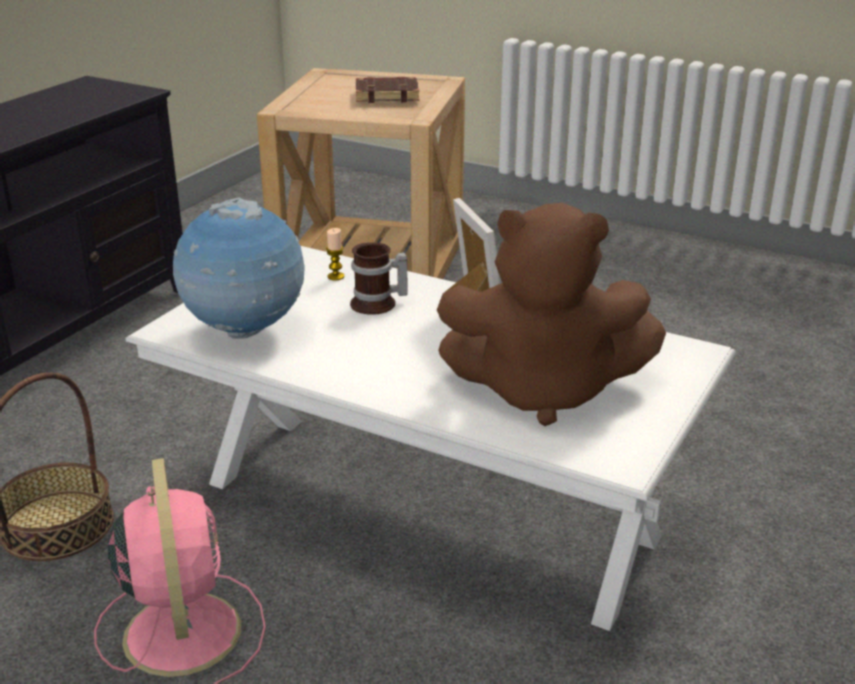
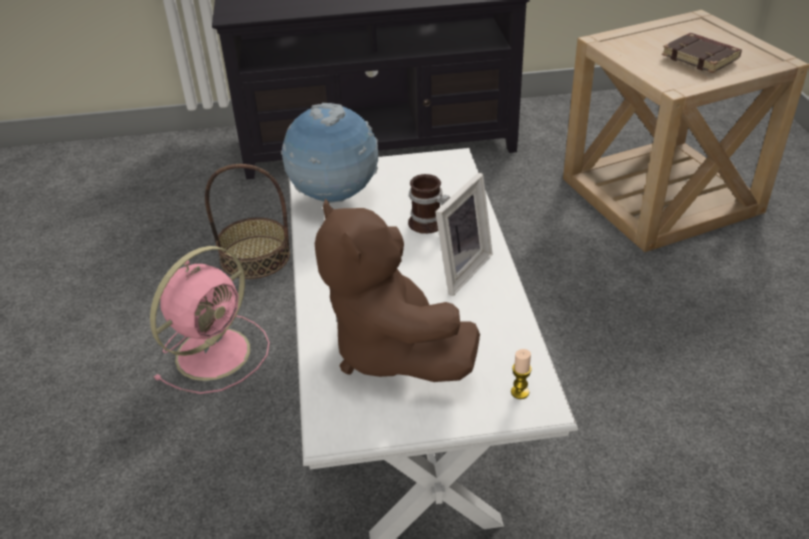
camera: 55 degrees right, 10 degrees up
(336, 276) = (445, 190): candle -> candle (520, 392)

